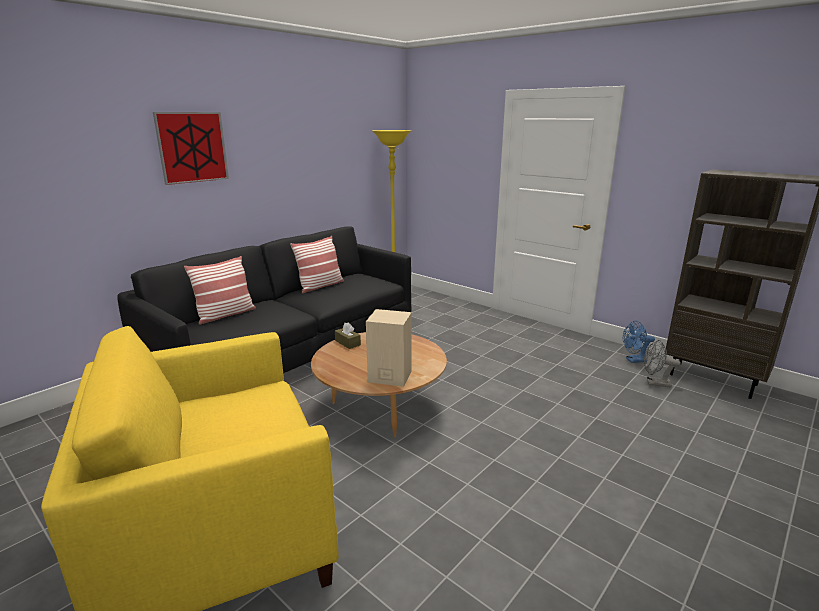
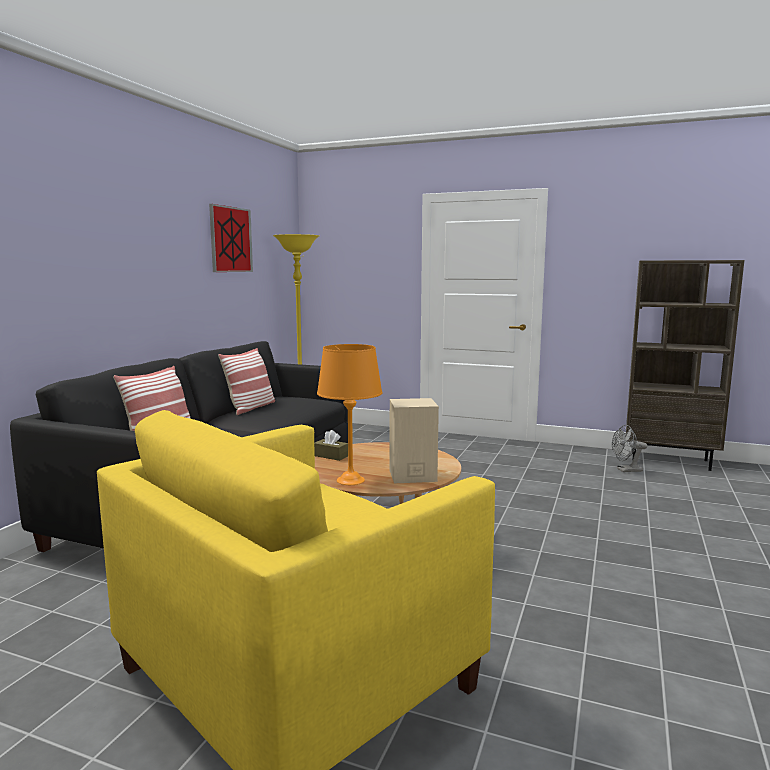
camera: 20 degrees left, 10 degrees down
(192, 147) = (99, 234): picture -> picture (230, 239)
(337, 372) = (350, 480): none -> orange table lamp
(634, 360) = (593, 456): blue fan -> none

